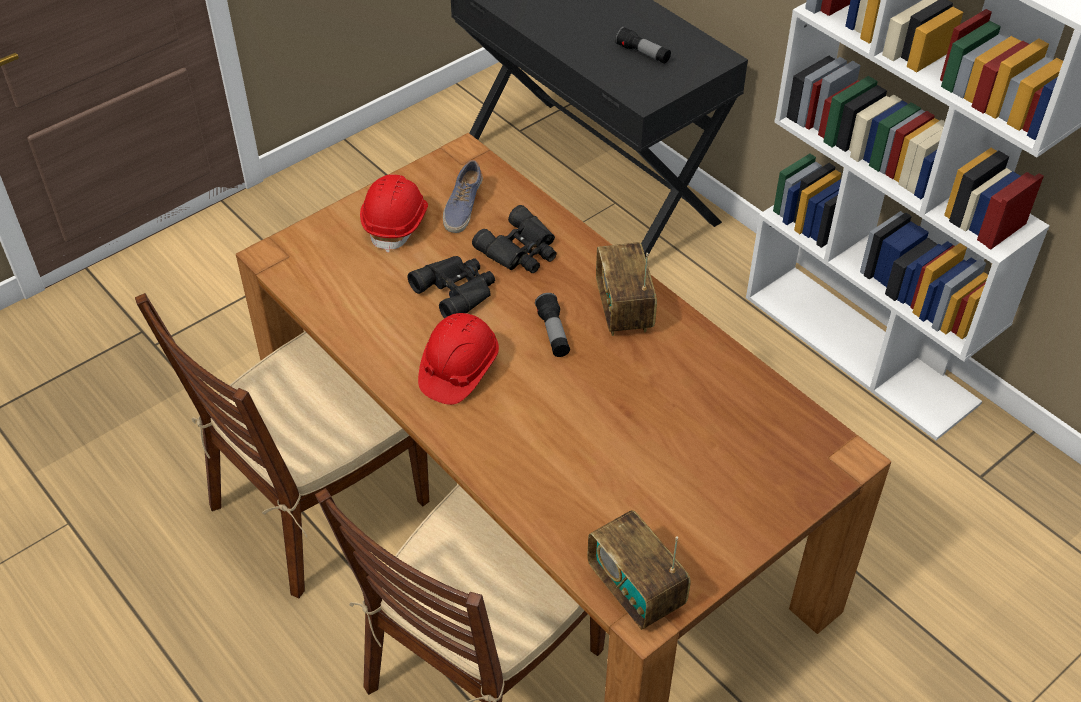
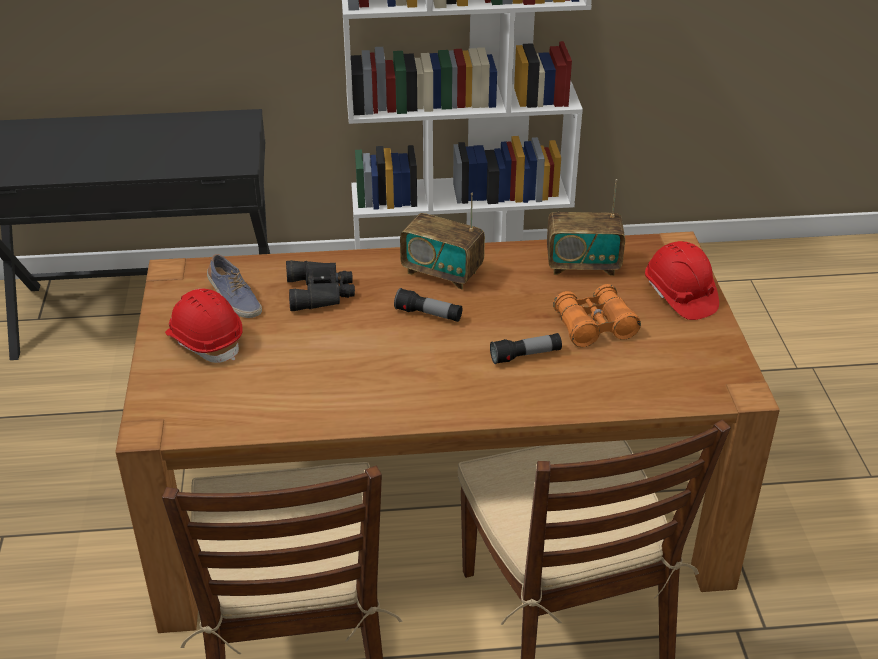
camera: 55 degrees left, 10 degrees down
(457, 290) = (325, 341): black binoculars -> none
(458, 370) = (414, 378): red hard hat -> red hard hat (679, 296)
(635, 590) = (715, 385): radio -> radio (582, 265)
(643, 54) = (189, 143): flashlight -> flashlight (525, 356)
(644, 456) = (594, 326): none -> orange binoculars

